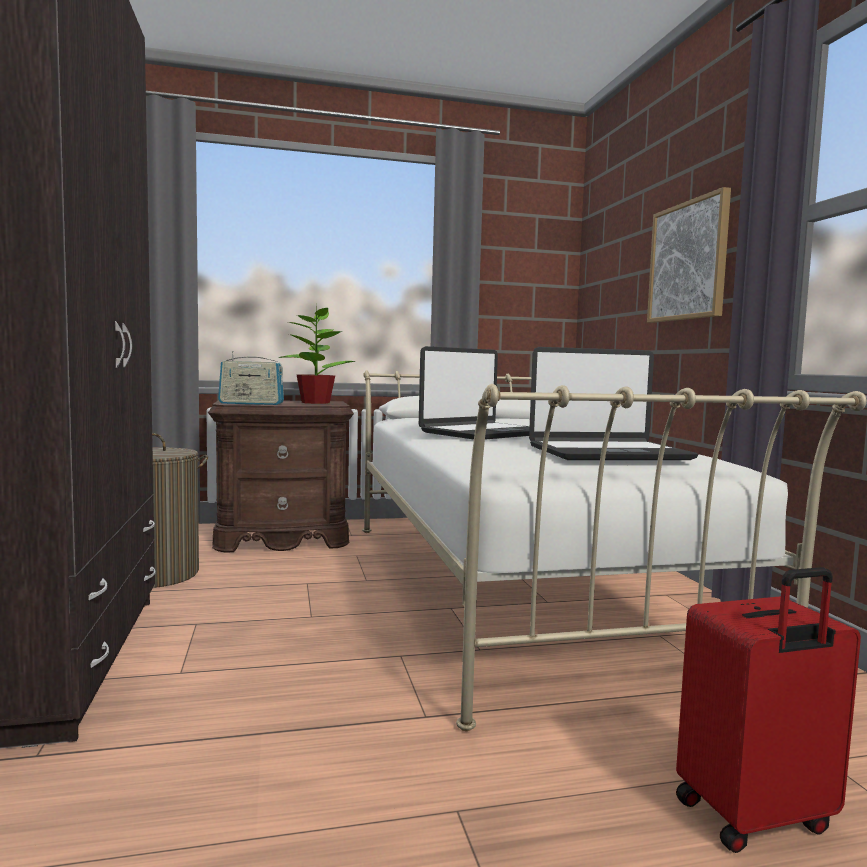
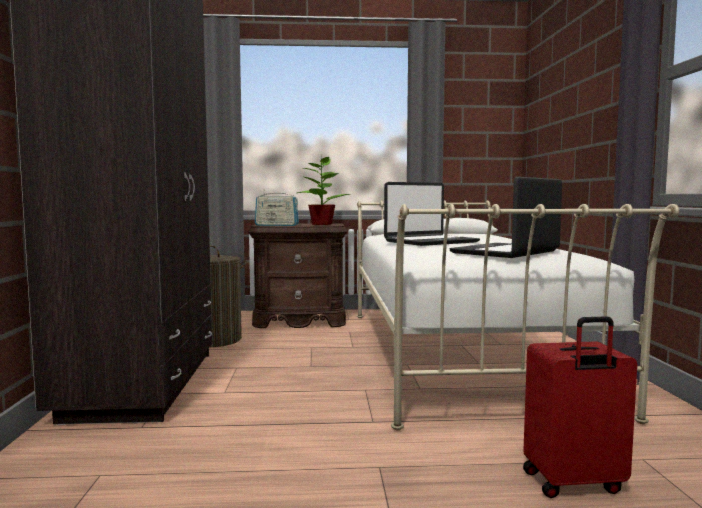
camera: 10 degrees right, 0 degrees up
(607, 453) = (506, 252): laptop -> laptop turned 135 degrees clockwise
(688, 261) = (593, 111): picture -> none

